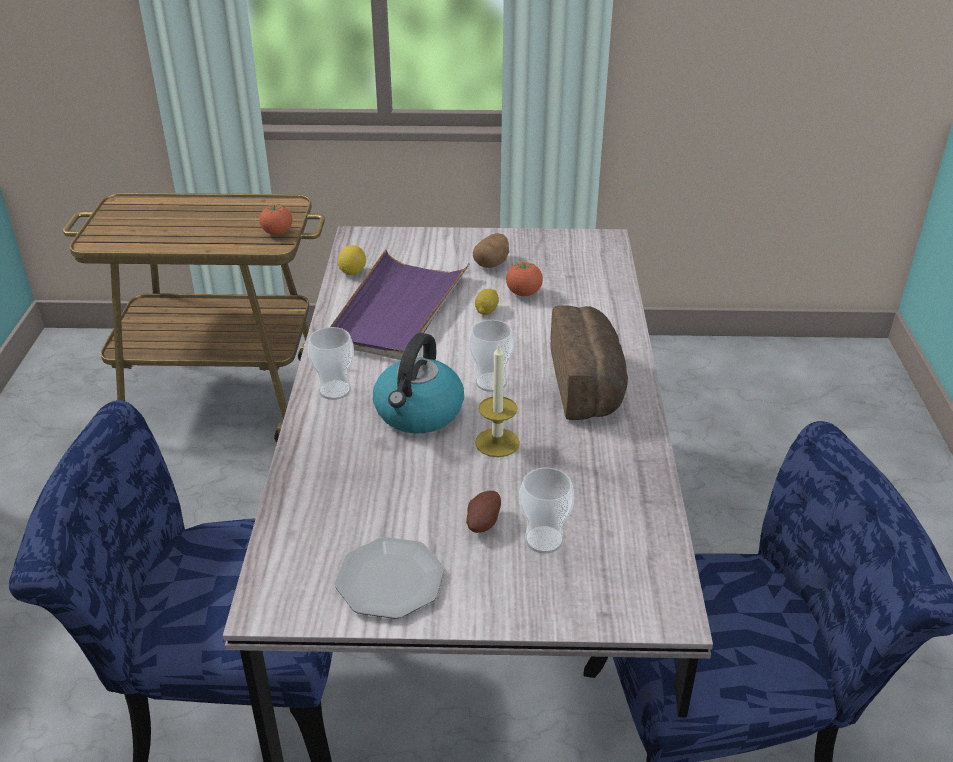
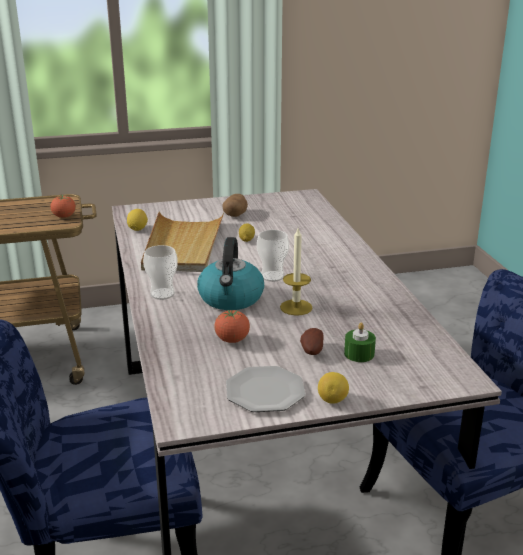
camera: 15 degrees left, 10 degrees down
(397, 310) = (183, 246): purple tray -> beige tray
(470, 613) = (332, 400): none -> lemon
(523, 293) = (267, 228): tomato -> tomato (232, 340)
(544, 540) = (359, 354): cup -> green candle
(589, 385) = (340, 270): bread -> none

